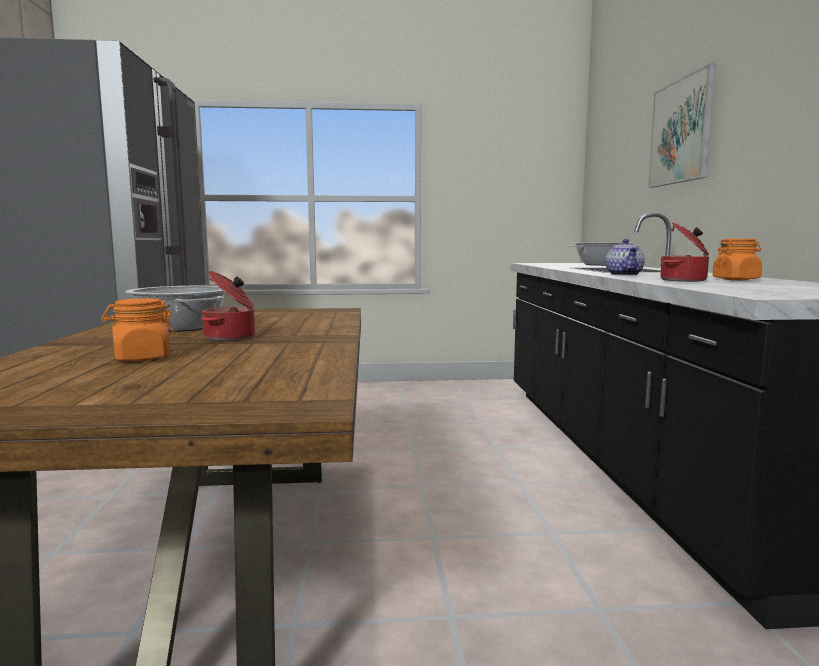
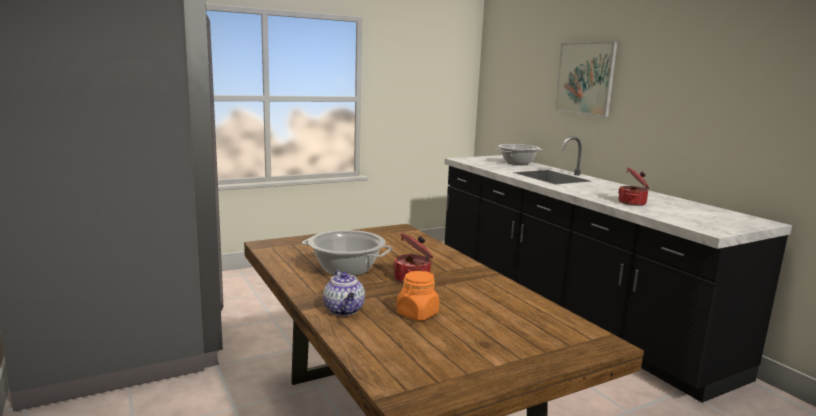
camera: 25 degrees left, 5 degrees up
(624, 275) = (581, 192): teapot -> teapot (344, 310)
(736, 279) = (653, 199): orange jar -> none

